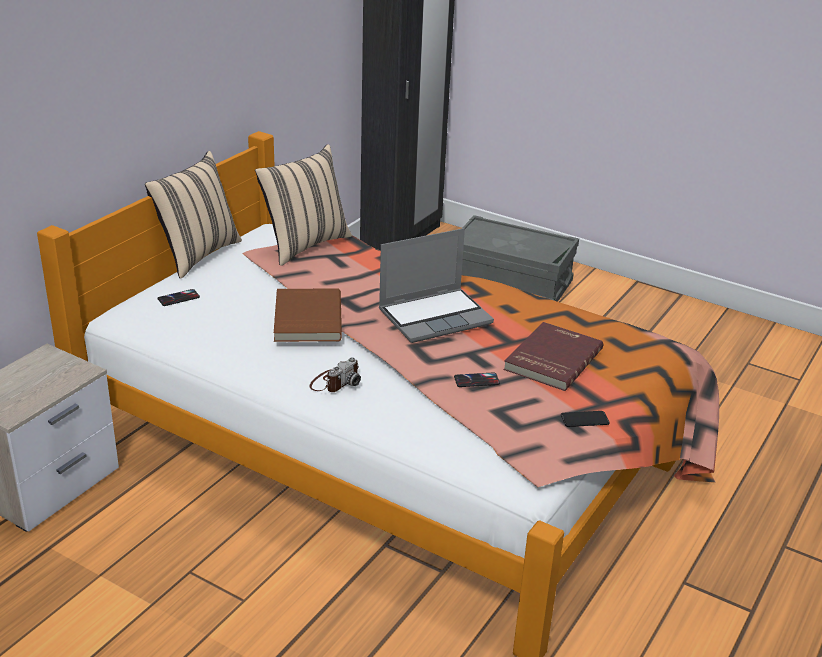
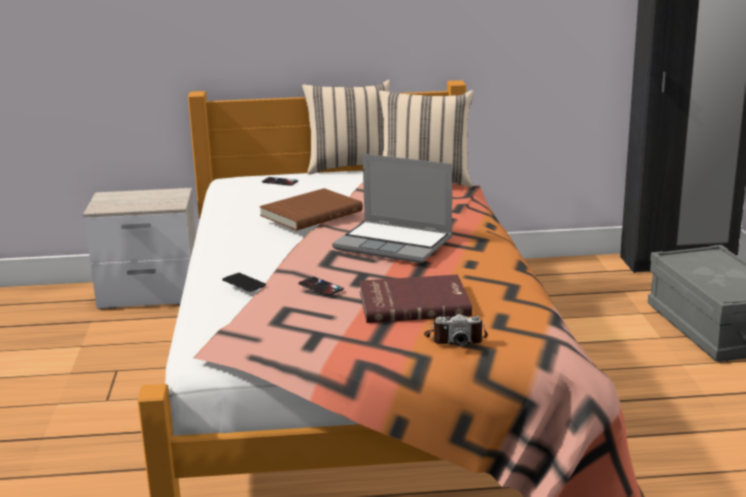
camera: 55 degrees right, 10 degrees down
(335, 382) = (245, 252): camera -> camera (455, 339)
(584, 419) = (330, 344): phone -> phone (244, 283)

